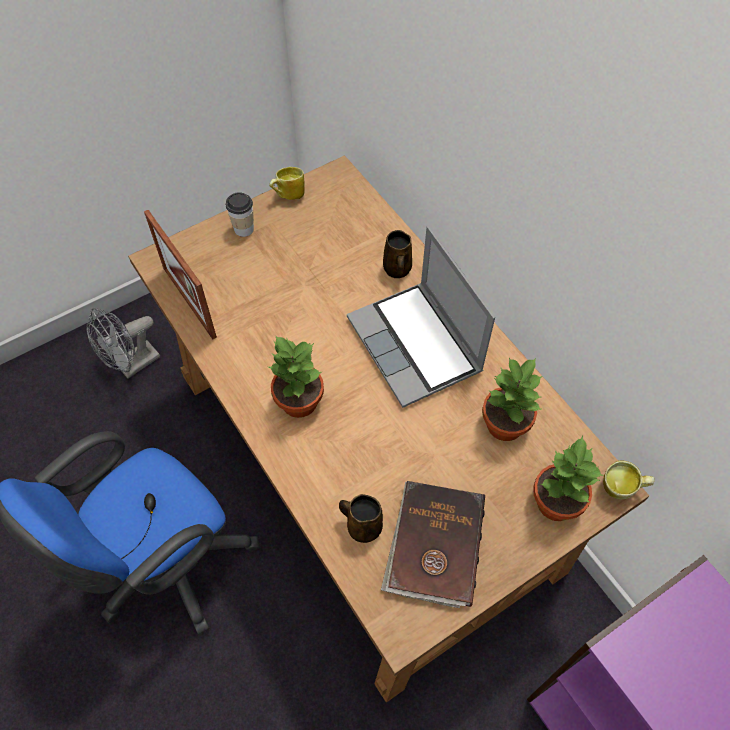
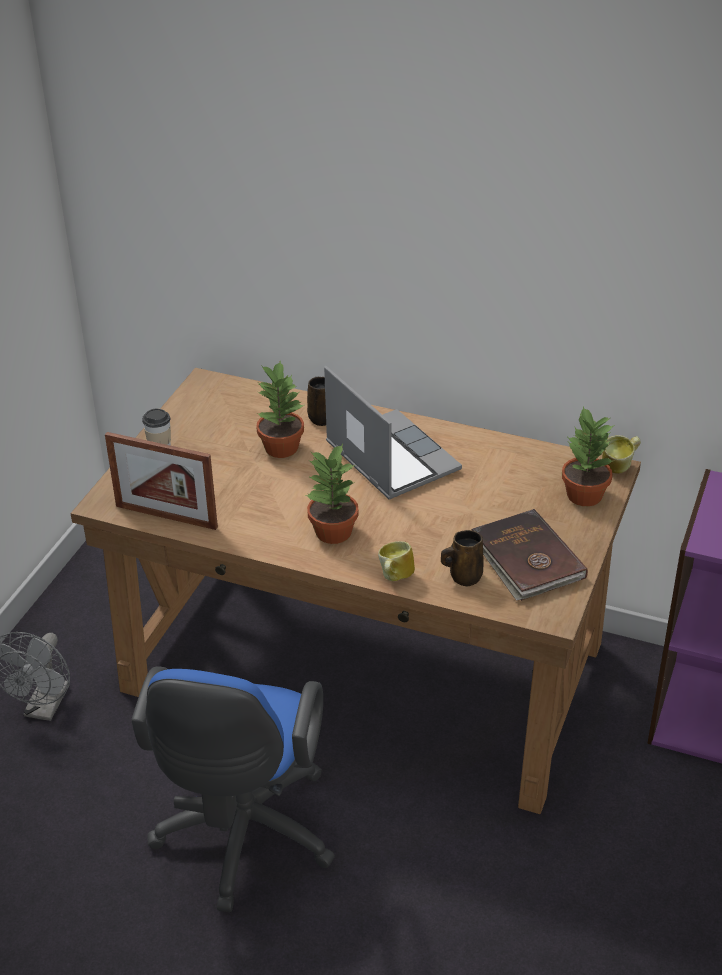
camera: 35 degrees left, 20 degrees down
(288, 195) = (175, 412): mug -> mug (394, 577)
(416, 346) = (389, 457): laptop -> laptop turned 150 degrees counterclockwise
(505, 423) = (503, 470): potted plant -> potted plant (281, 447)

